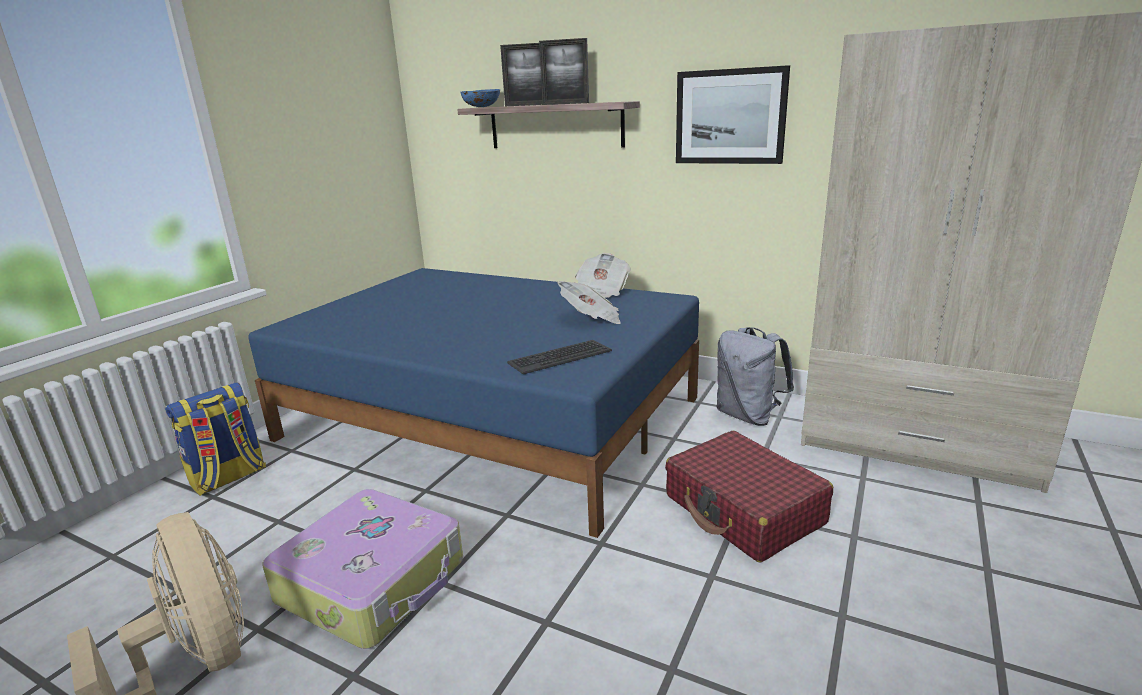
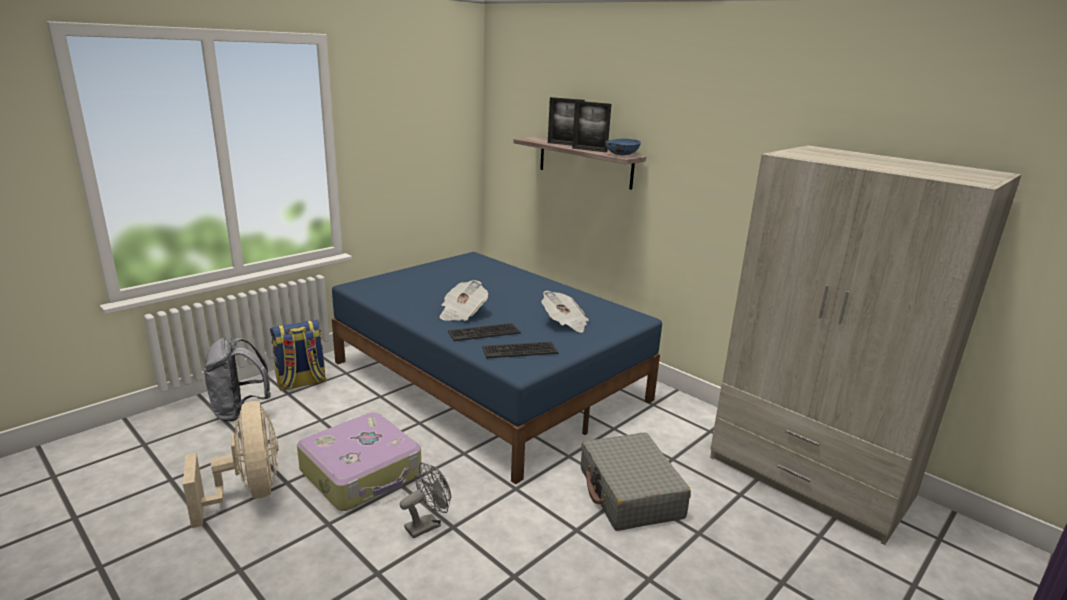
camera: 15 degrees right, 0 degrees up
(481, 107) = (532, 139): blue bowl -> blue bowl (622, 155)
(497, 346) = (484, 332): none -> keyboard
(508, 630) = (427, 525): none -> grey fan
(601, 292) = (590, 301): newspaper -> newspaper (462, 313)
(730, 117) = (710, 183): picture -> none
(743, 510) = (630, 493): red suitcase -> grey suitcase
(748, 416) = (685, 424): grey backpack -> grey backpack (239, 411)

